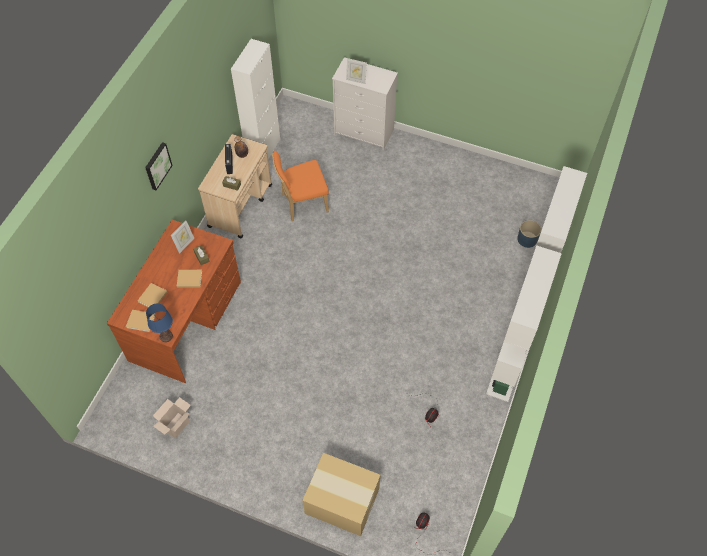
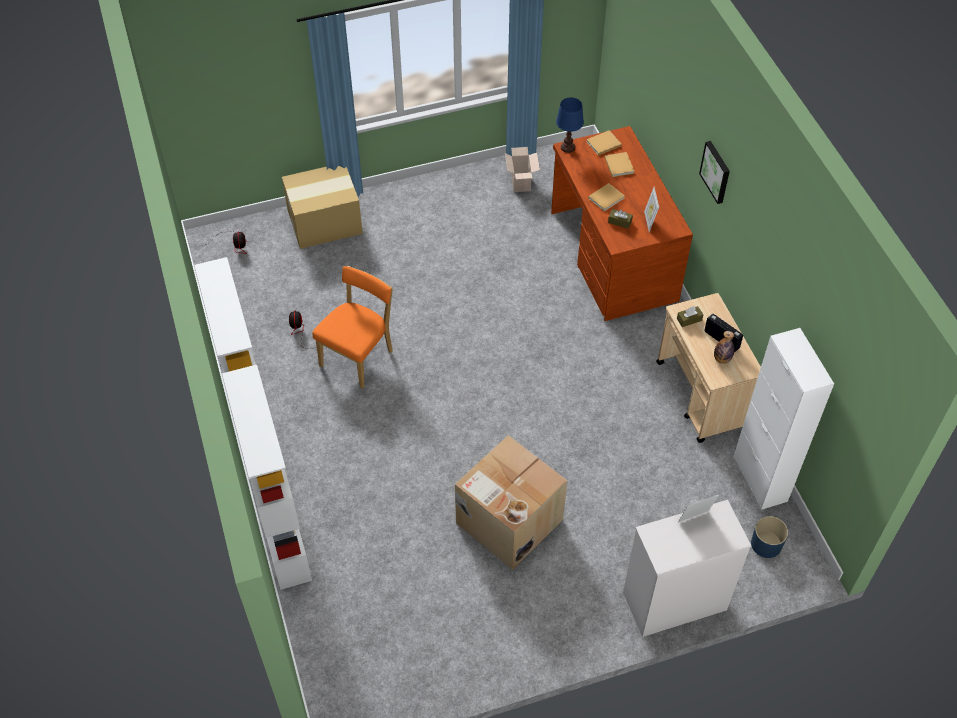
camera: 140 degrees right, 5 degrees down
(302, 203) = (640, 447): orange chair -> orange chair (359, 356)
(407, 215) = (507, 521): none -> cardboard box
(527, 239) = (333, 596): blue planter -> blue planter (766, 544)

